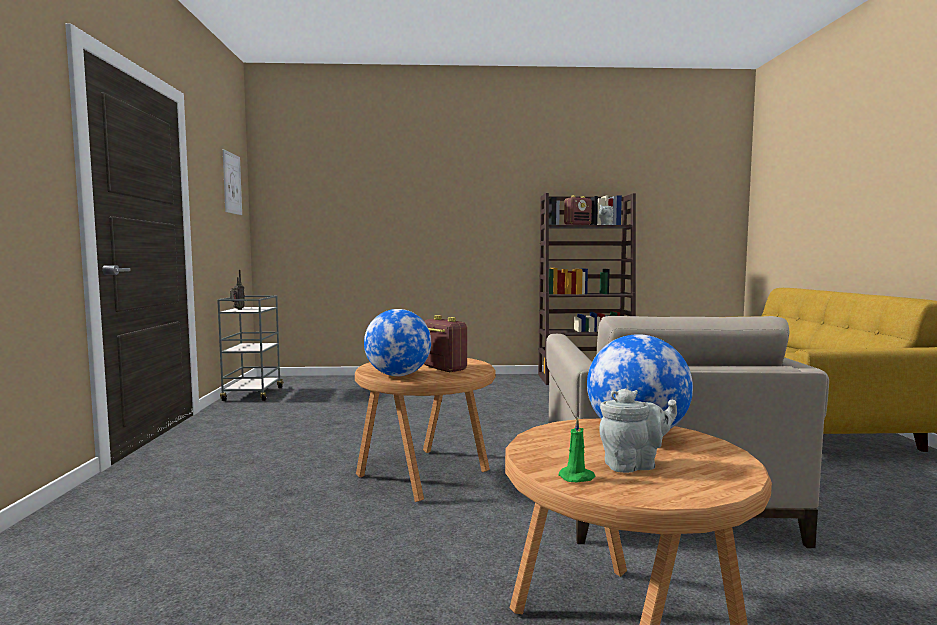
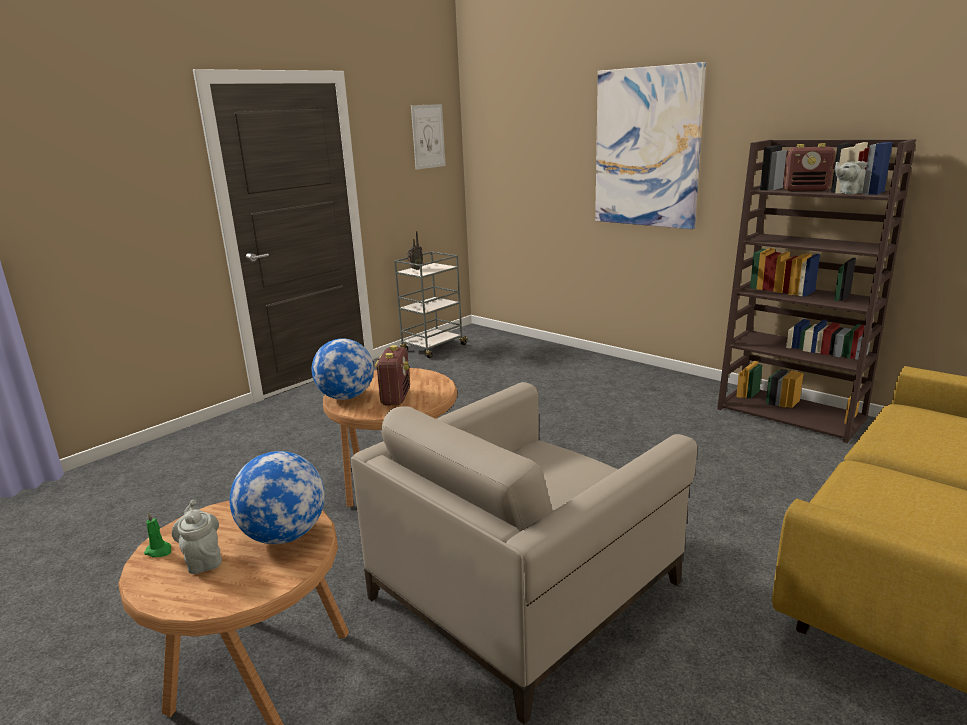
camera: 45 degrees right, 15 degrees up
(447, 203) = (647, 148): none -> picture
(633, 465) = (203, 560): grey teapot -> grey teapot turned 150 degrees counterclockwise

